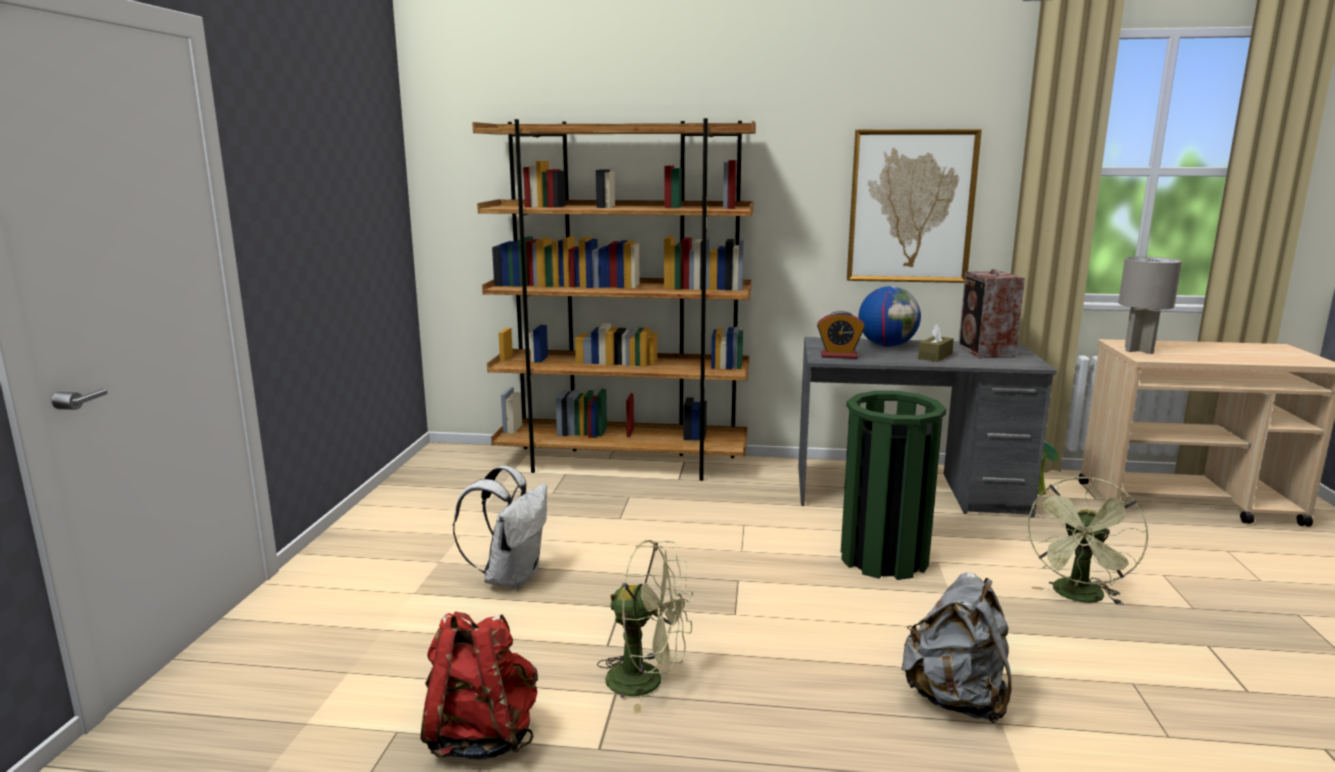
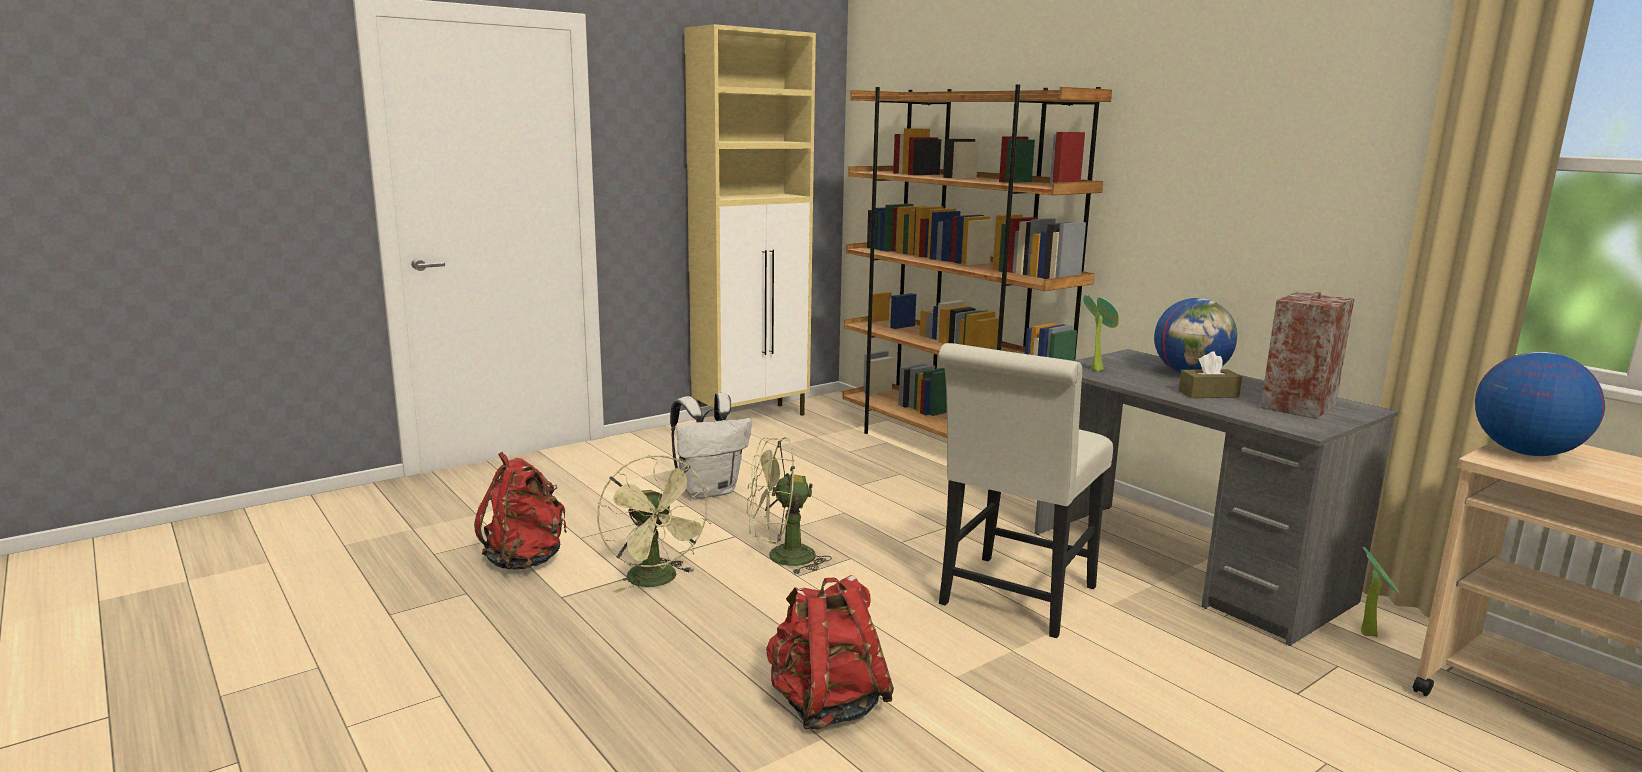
camera: 45 degrees right, 0 degrees up
(402, 493) = (752, 418): none -> beige cabinet
(839, 356) = (1096, 369): alarm clock -> potted plant
(883, 559) = (1013, 600): green trash can -> white chair
(911, 207) = (1286, 201): picture -> none
(956, 699) = (826, 706): grey backpack -> red backpack
(1079, 597) = (1146, 720): green fan -> green fan (781, 558)
(1138, 350) = (1525, 452): grey table lamp -> globe

